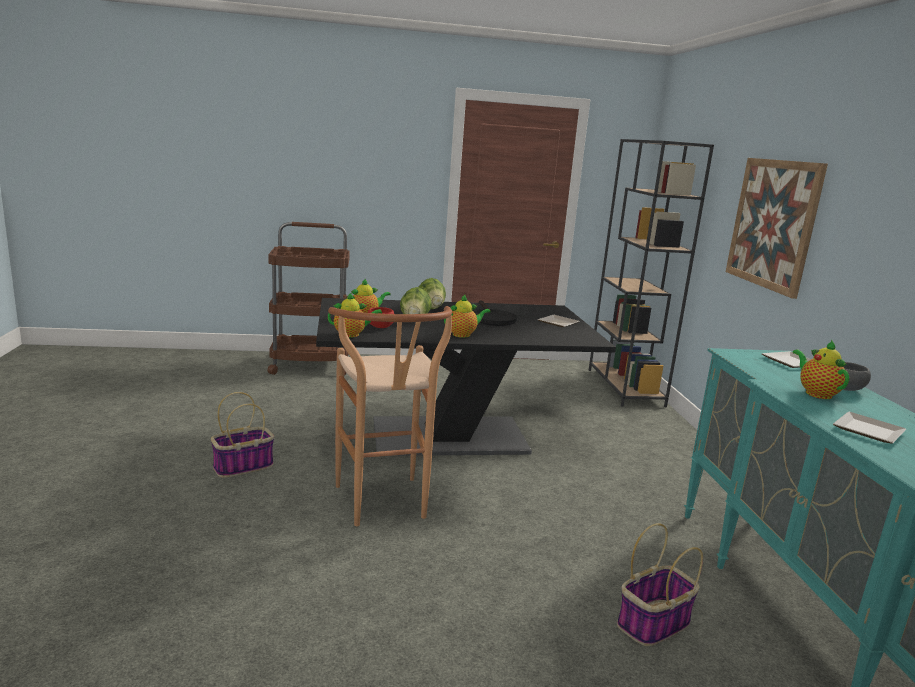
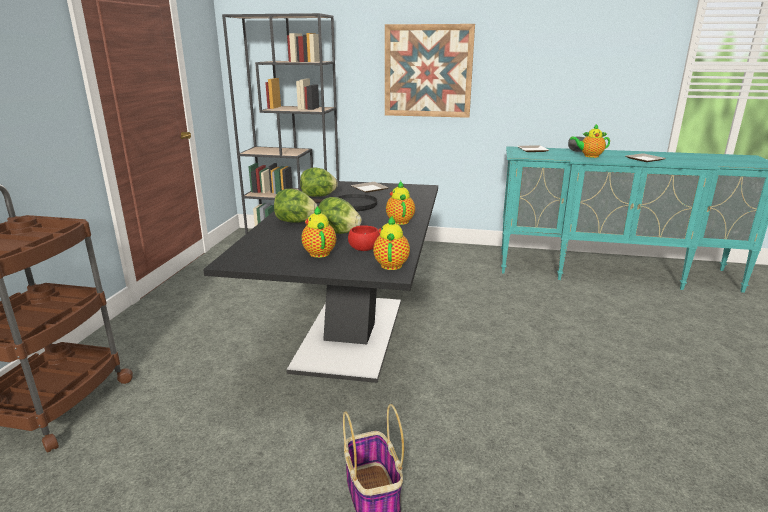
camera: 70 degrees left, 5 degrees up
(384, 506) = (482, 392): brown stool -> none
(511, 310) = (318, 196): none -> lettuce
(653, 624) = (621, 313): basket -> none

